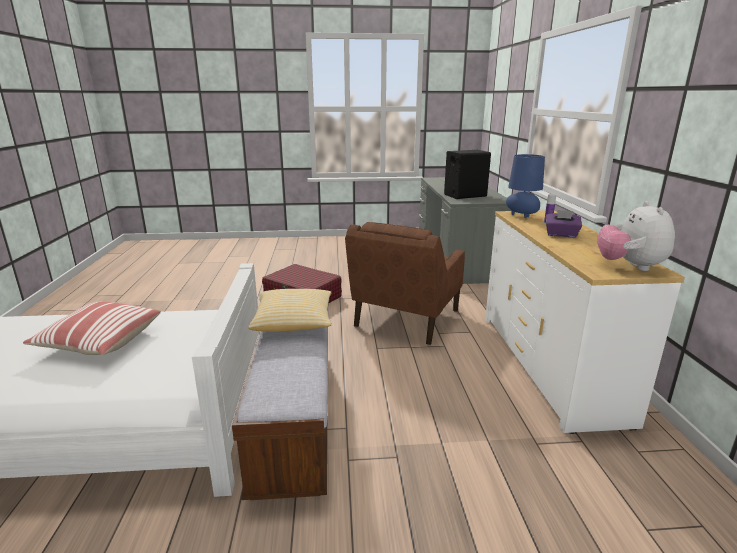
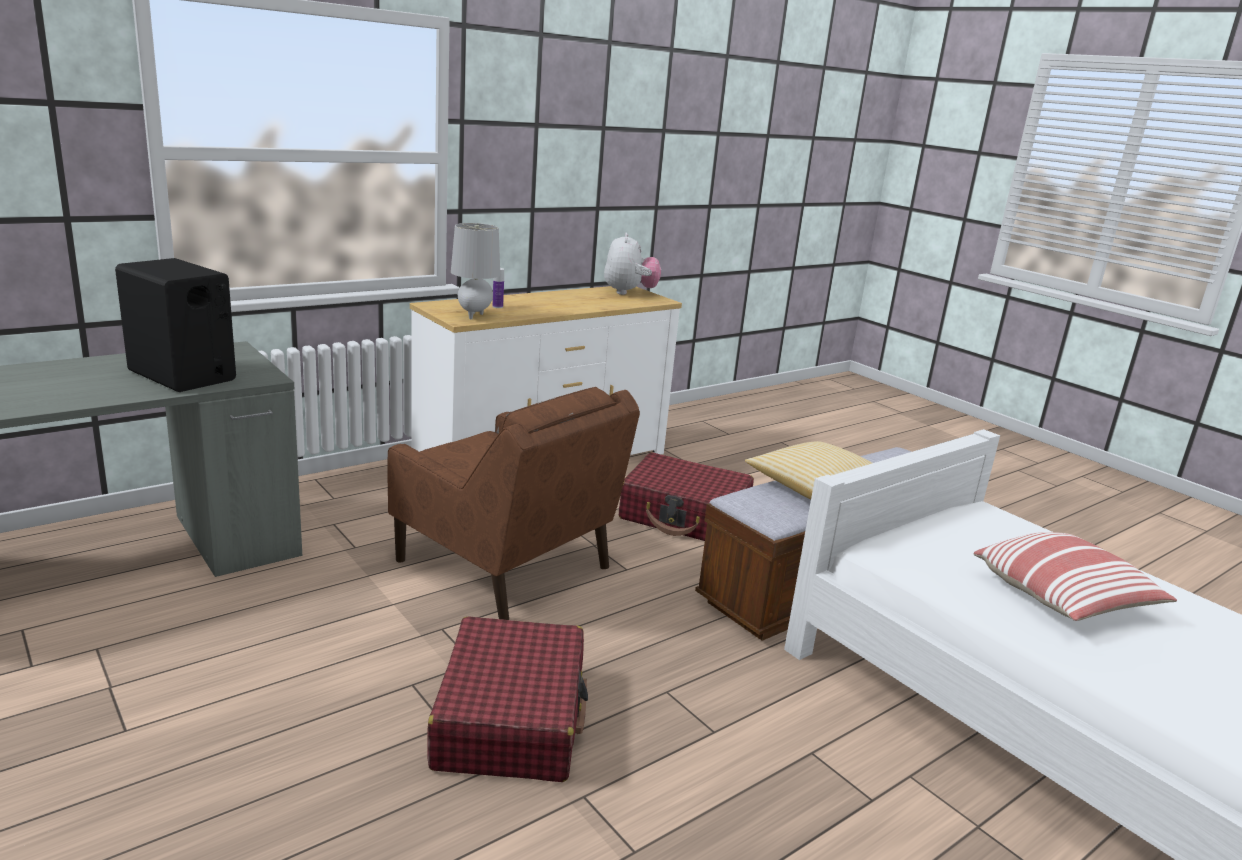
camera: 125 degrees left, 0 degrees up
(406, 318) = (505, 566): brown armchair -> brown armchair turned 45 degrees clockwise
(429, 394) = (685, 516): none -> red suitcase
(522, 216) = (474, 315): blue table lamp -> grey table lamp
(561, 234) = (550, 304): purple tissue box -> none
(629, 266) = (629, 293): plush toy -> plush toy turned 60 degrees counterclockwise

